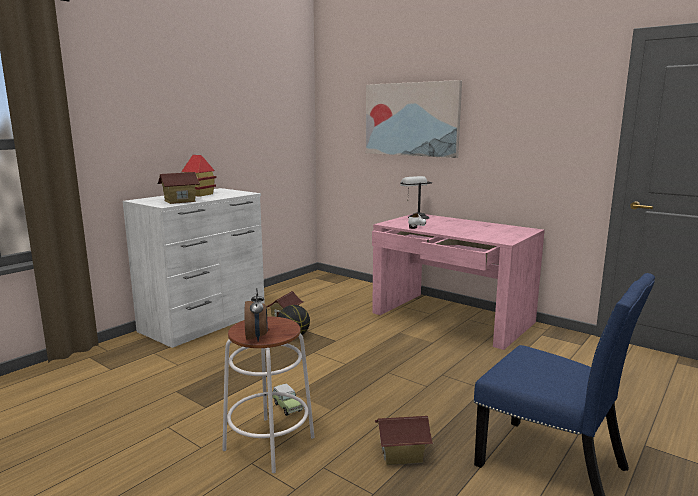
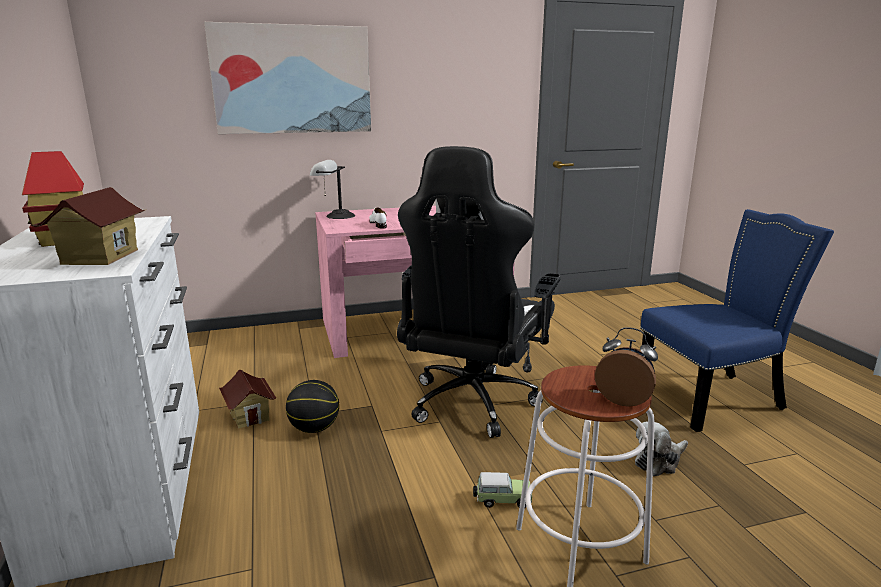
camera: 55 degrees left, 5 degrees up
(389, 365) = (475, 398): none -> black office chair
(402, 455) = (659, 461): toy house -> plush toy

